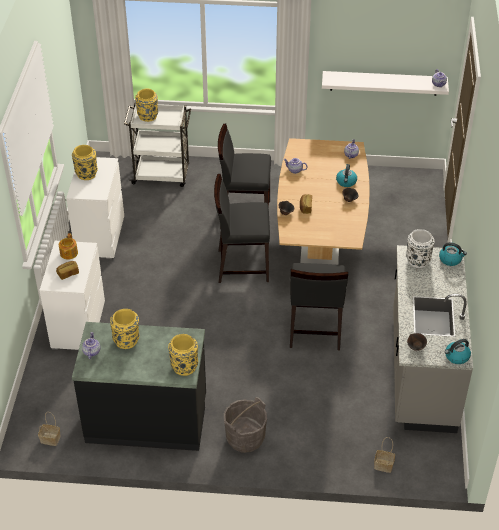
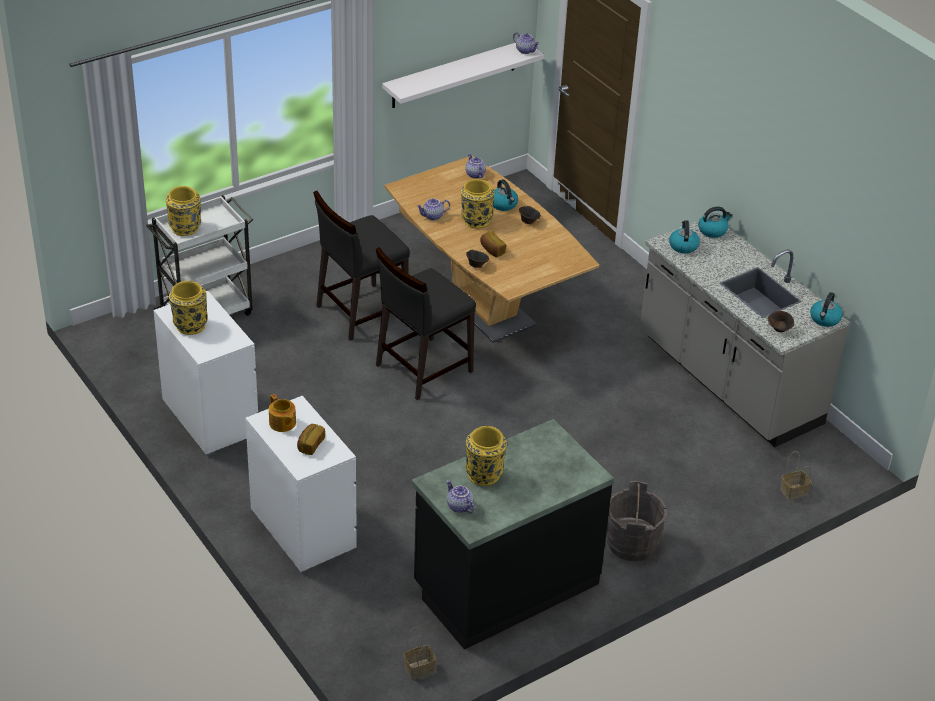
camera: 40 degrees left, 5 degrees down
(184, 366) = (579, 467): yellow vase -> yellow vase (476, 220)
(314, 329) = (578, 396): black chair -> none
(417, 260) = (683, 246): white vase -> kettle

